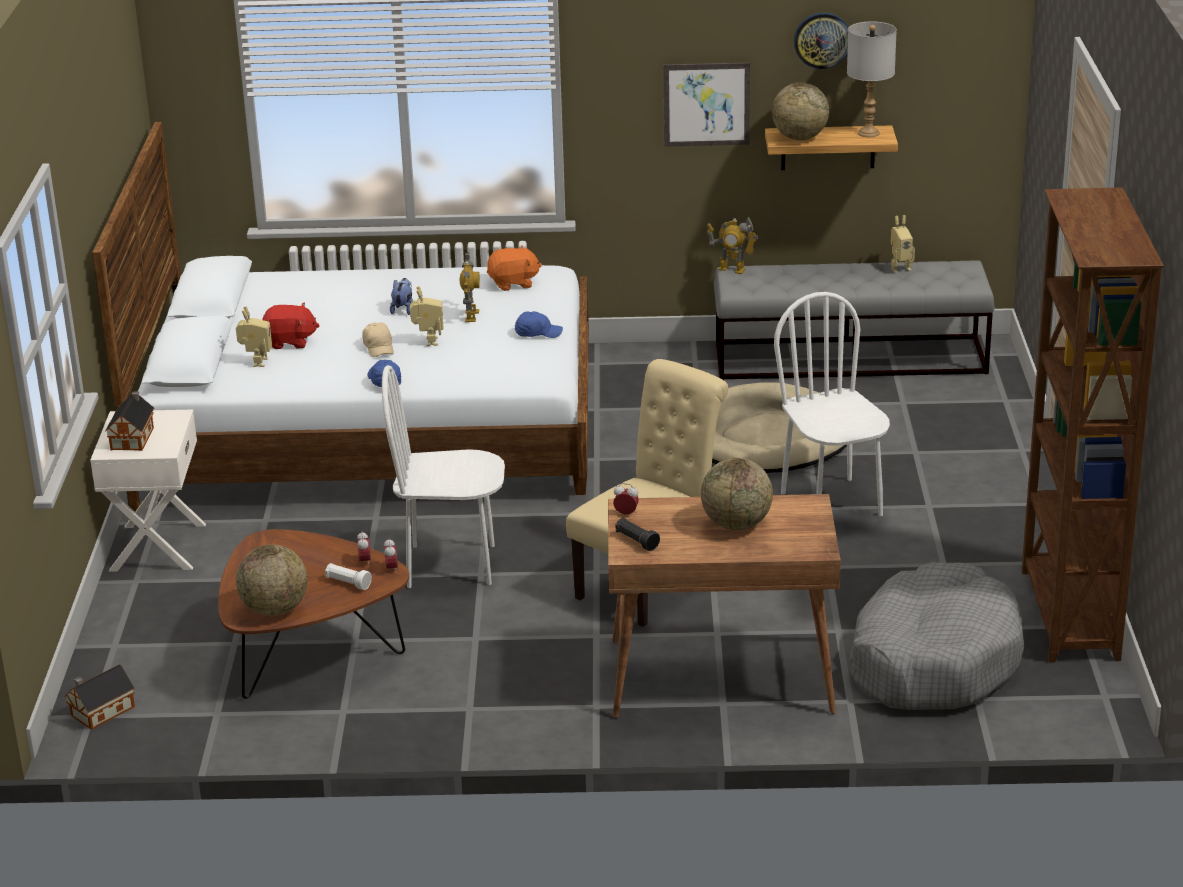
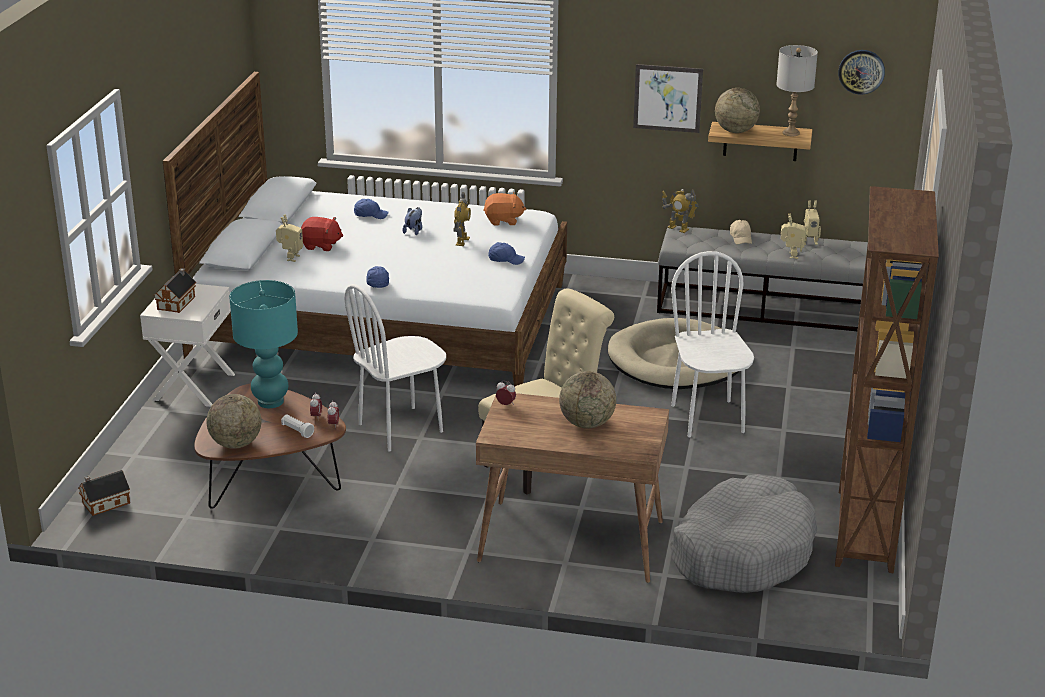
camera: 10 degrees right, 0 degrees up
(297, 551) = (271, 402): none -> turquoise table lamp
(337, 295) = (370, 215): none -> blue cap
(379, 347) = (384, 257): beige cap -> beige cap (741, 238)
(428, 341) = (421, 257): toy robot -> toy robot (790, 255)
(451, 565) = (401, 428): white chair -> white chair turned 45 degrees counterclockwise
(636, 541) = (504, 427): black flashlight -> none
(822, 40) = (760, 56): wall clock -> wall clock (861, 71)

